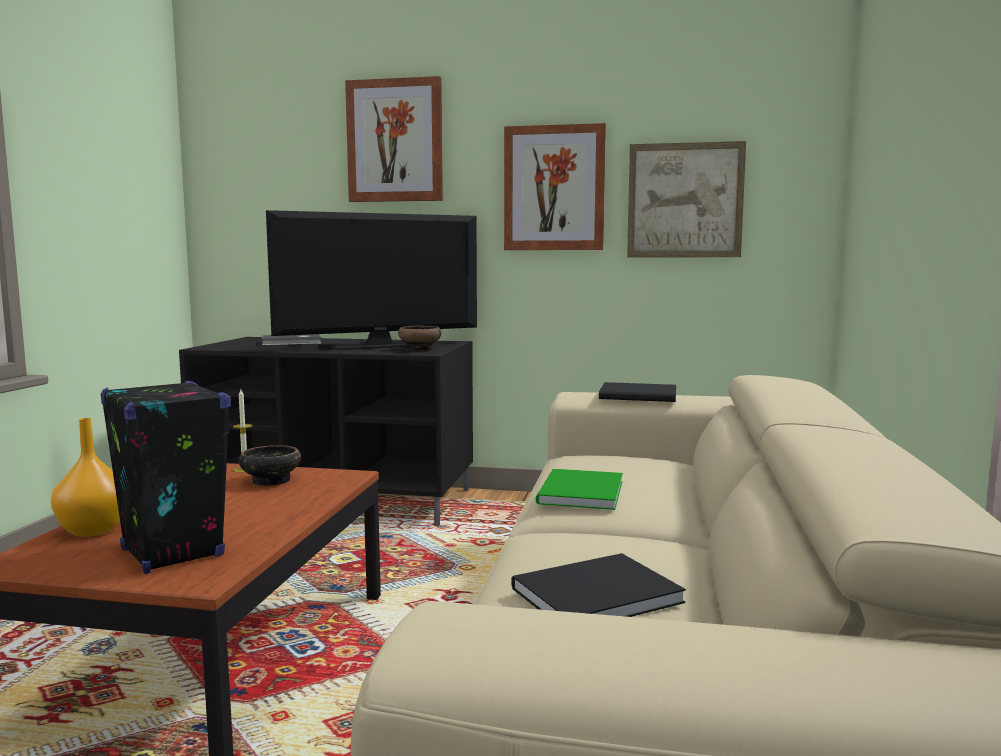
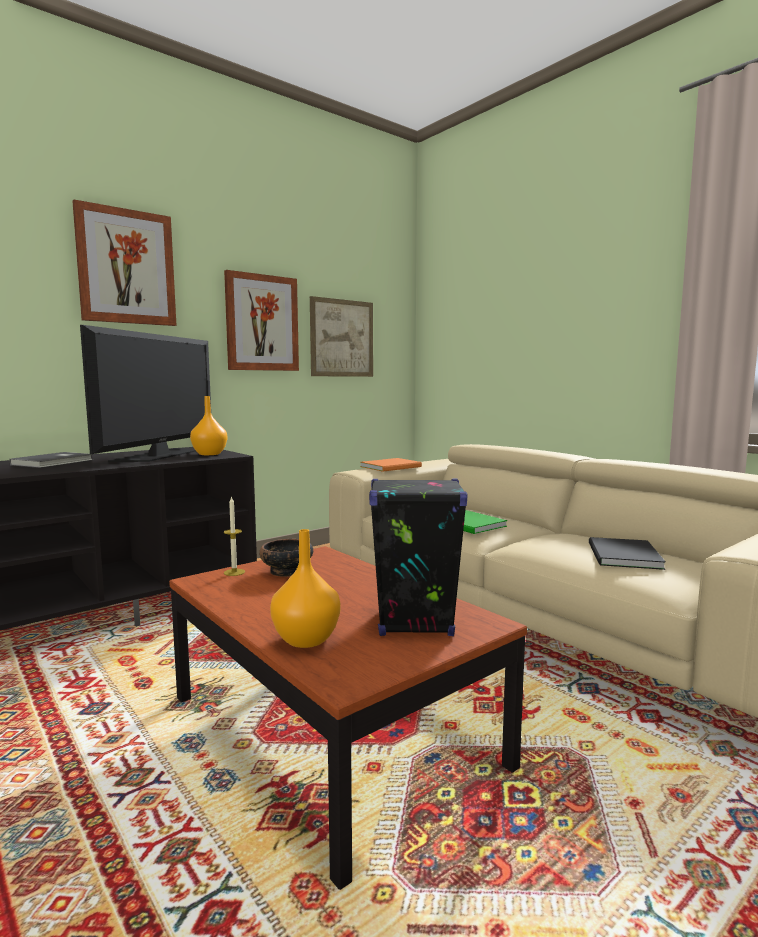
camera: 50 degrees left, 0 degrees up
(420, 349) = (210, 454): bowl -> orange vase
(640, 396) = (392, 467): black book -> orange book

